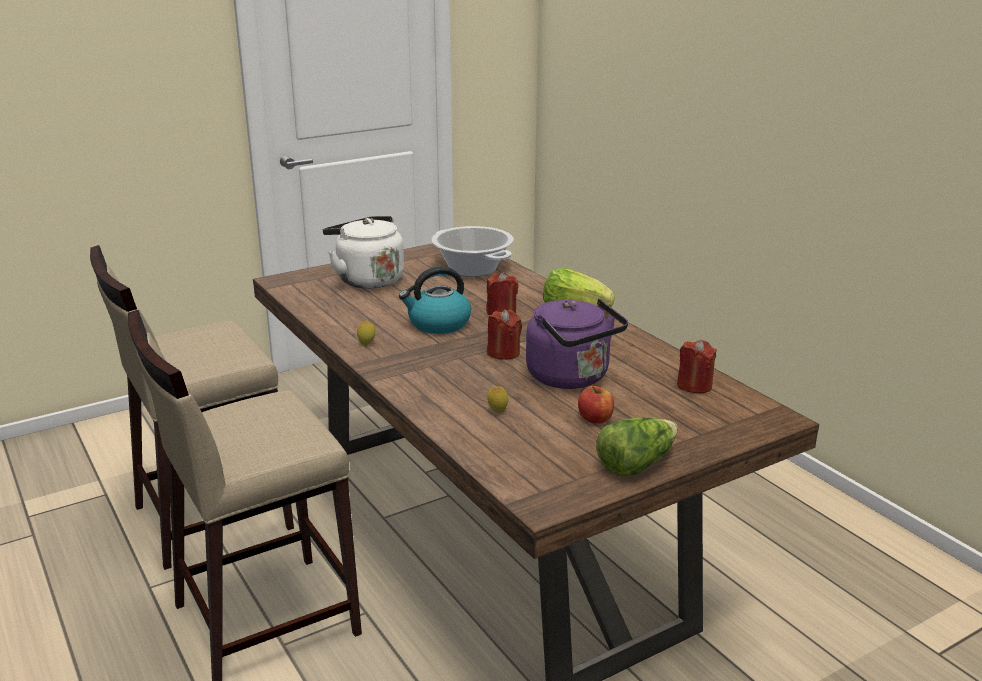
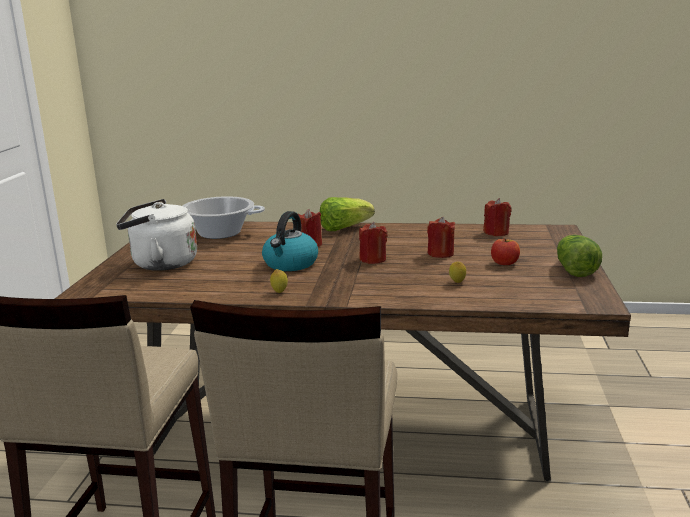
camera: 50 degrees left, 5 degrees down
(572, 378) = (440, 254): purple kettle -> red candle

